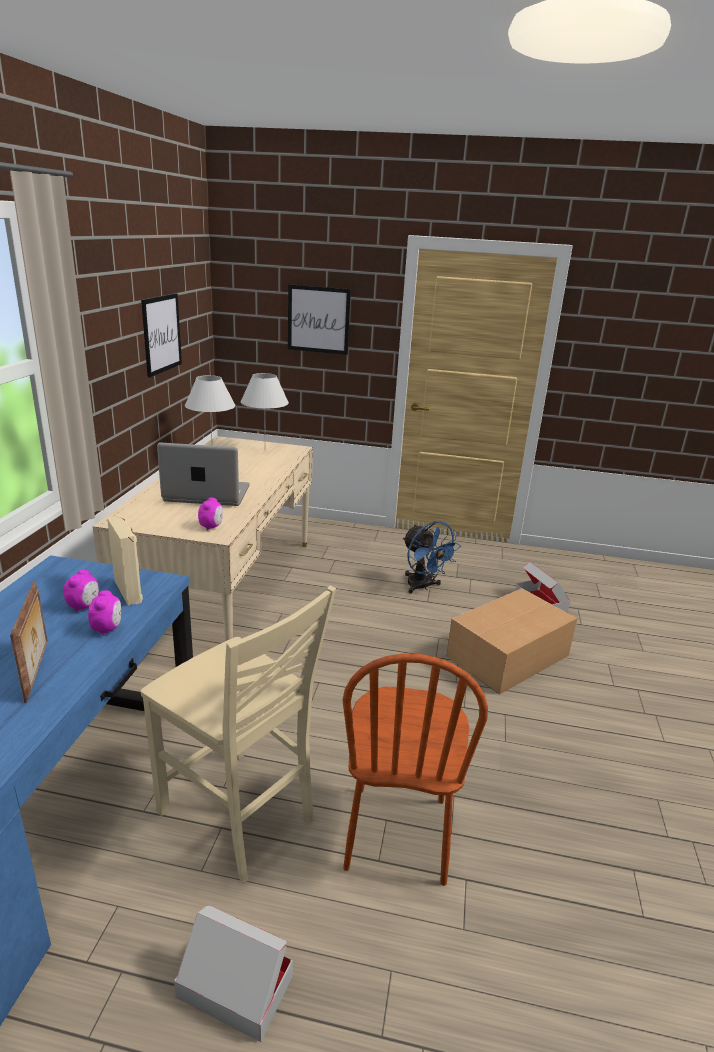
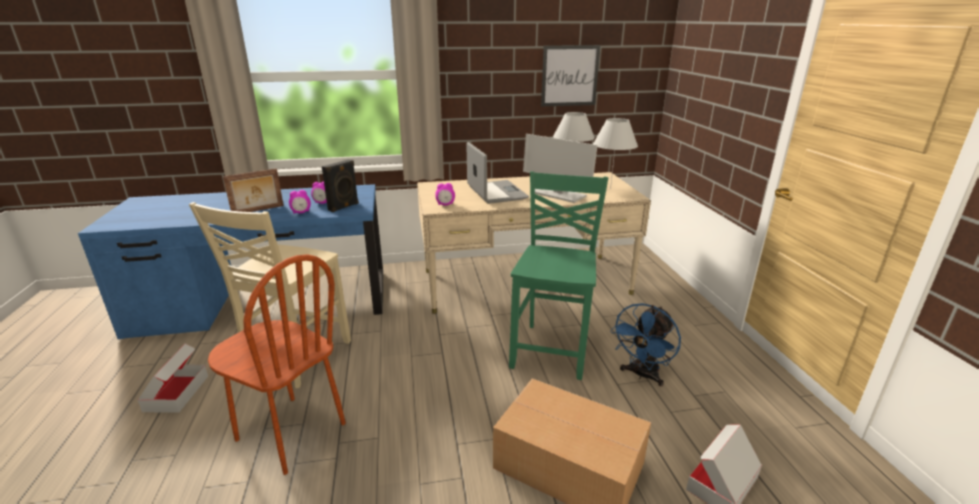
camera: 70 degrees right, 0 degrees up
(129, 591) = (344, 207): beige speaker -> black speaker
(252, 471) = (557, 194): none -> monitor
(318, 319) = (727, 78): picture -> none
(360, 614) = (552, 349): none -> green chair
(397, 833) = (290, 432): brown chair -> brown chair turned 135 degrees counterclockwise

